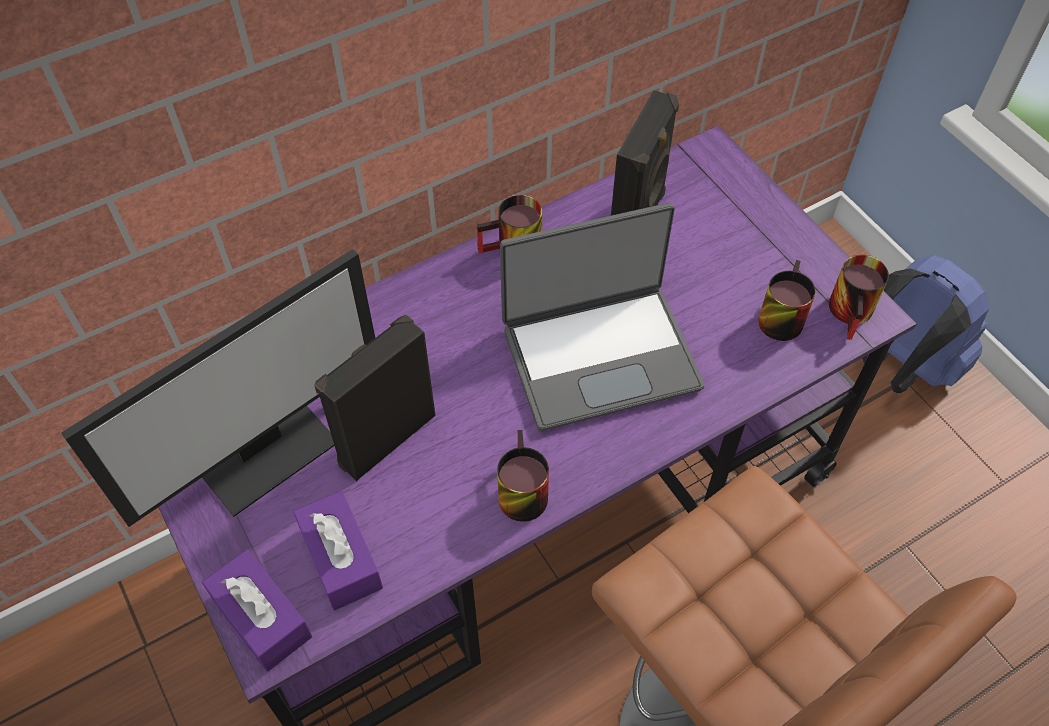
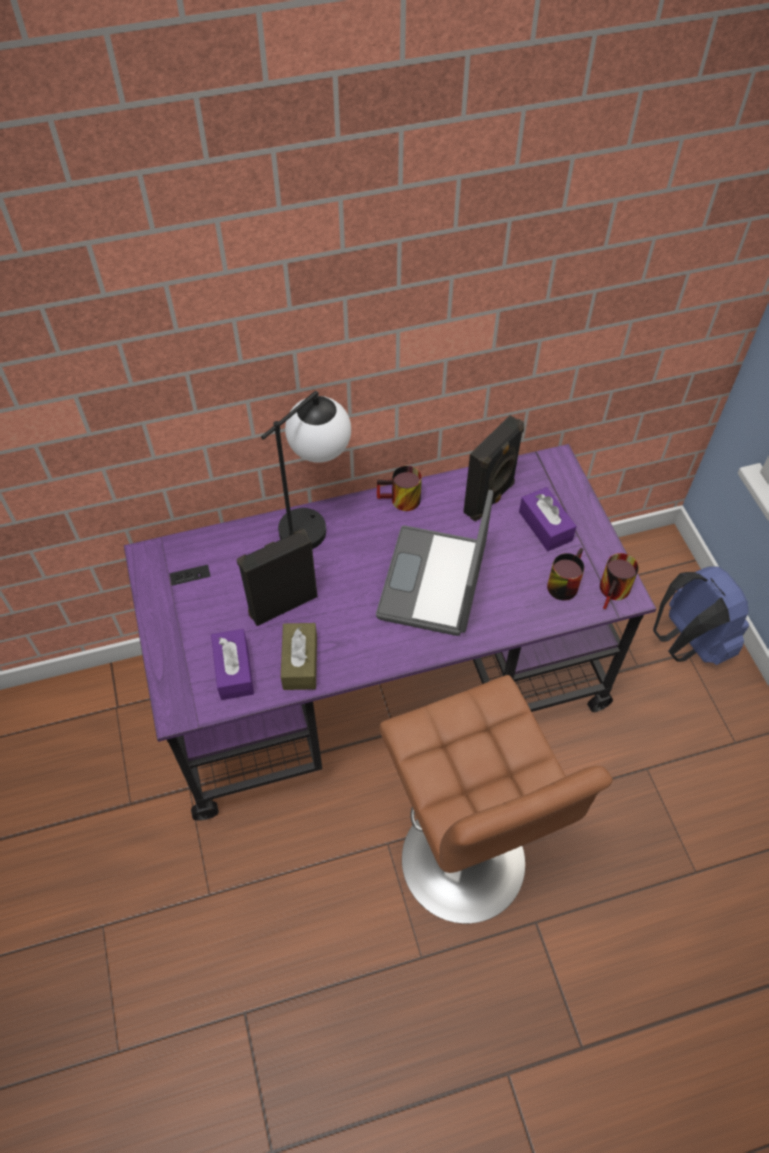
camera: 15 degrees right, 0 degrees up
(261, 617) = (178, 693): purple tissue box -> purple tissue box (545, 526)
(265, 450) = (207, 594): monitor -> none
(397, 302) = (315, 519): none -> table lamp
(439, 521) = (300, 662): none -> brown tissue box
(517, 490) = (354, 655): mug -> none
(600, 355) = (434, 582): laptop -> laptop turned 105 degrees clockwise

